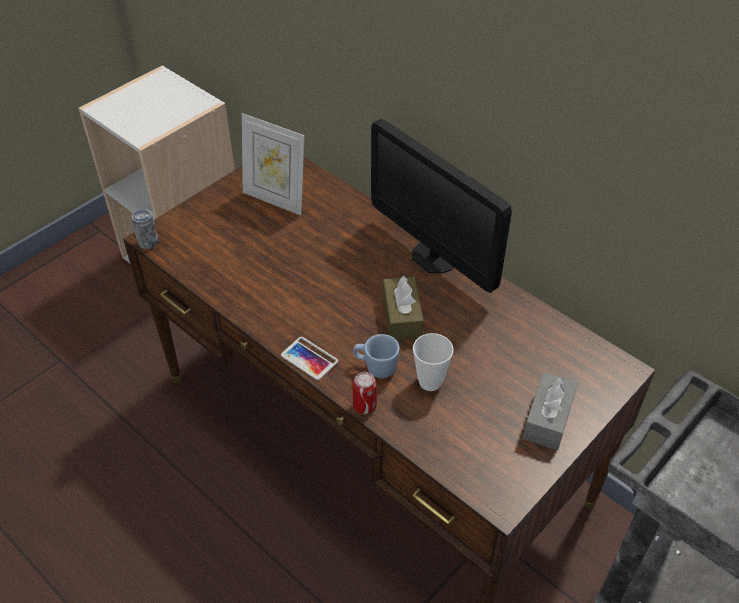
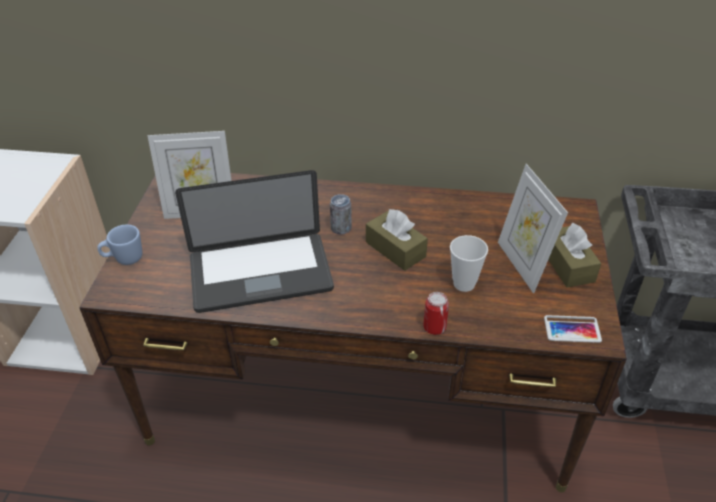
camera: 35 degrees left, 5 degrees down
(148, 242) = (110, 298): can -> can (341, 228)
(271, 280) = (260, 274): none -> laptop
(309, 358) = (354, 316): phone -> phone (572, 329)
(375, 367) = (413, 295): blue mug -> blue mug (124, 259)
(434, 257) = (375, 196): monitor -> none
(503, 394) = (522, 265): none -> picture frame
(548, 418) = (567, 265): grey tissue box -> brown tissue box

